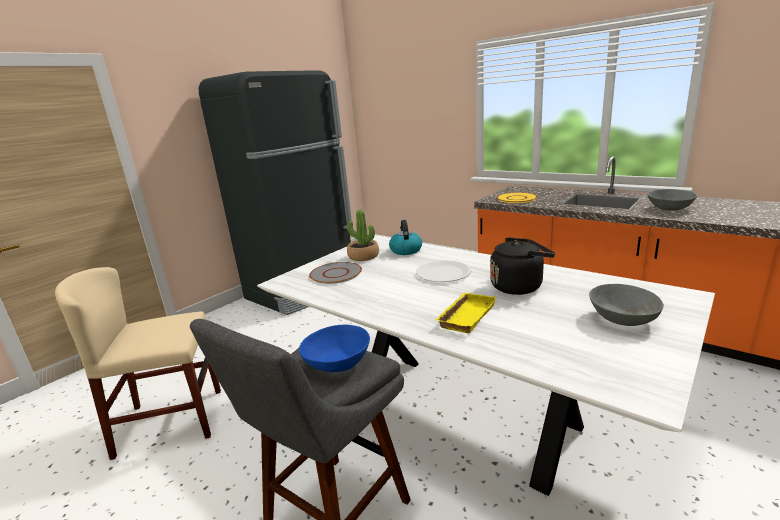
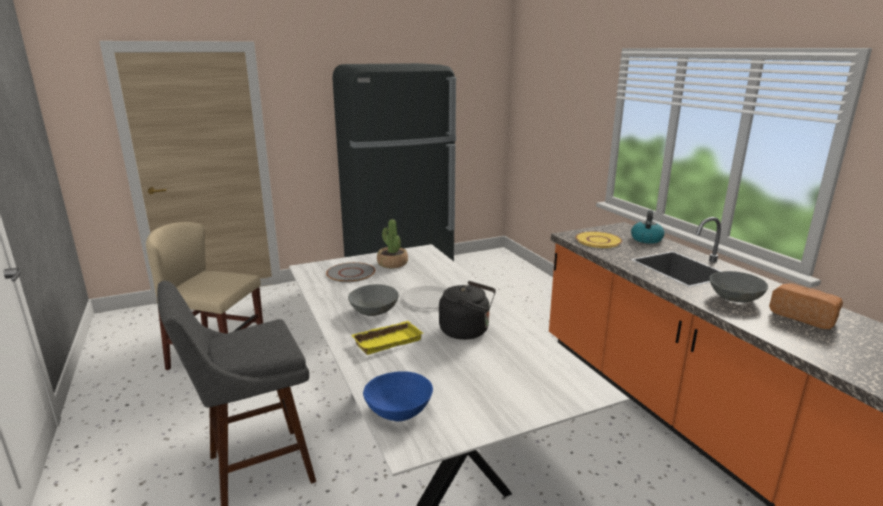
camera: 25 degrees right, 0 degrees up
(338, 362) = (263, 343): blue bowl -> blue bowl (399, 410)
(405, 250) = (433, 268): kettle -> kettle (646, 239)
(621, 319) = (499, 387): grey bowl -> grey bowl (373, 311)
(726, 208) = (804, 317): none -> bread

